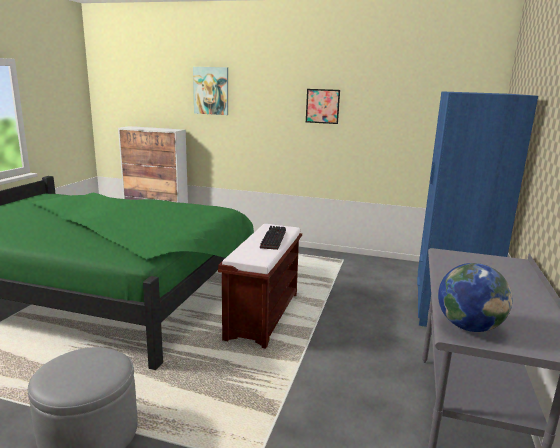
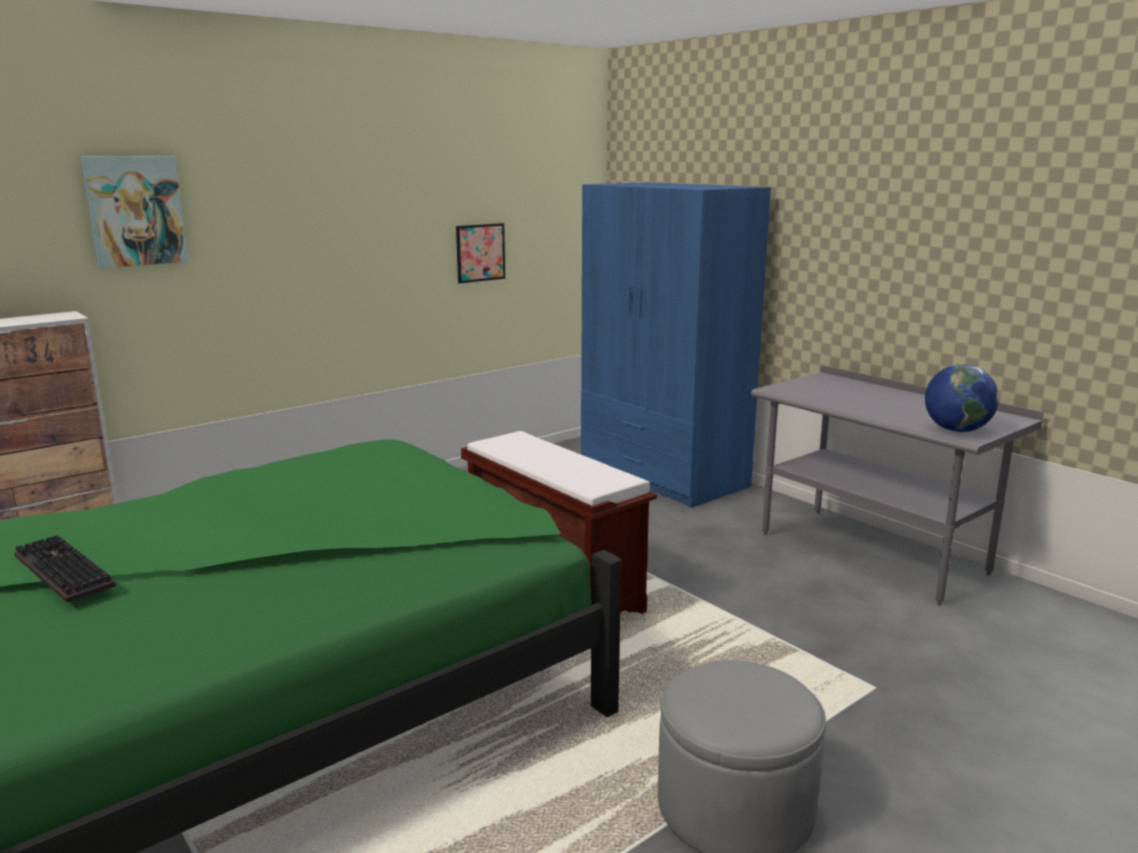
camera: 55 degrees left, 0 degrees up
(272, 238) = (546, 453): keyboard -> keyboard (59, 571)
(322, 106) = (376, 222): picture -> picture (480, 252)

